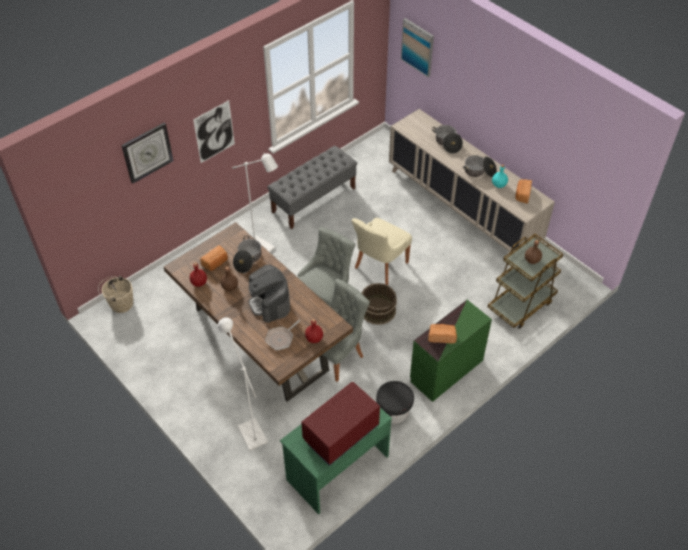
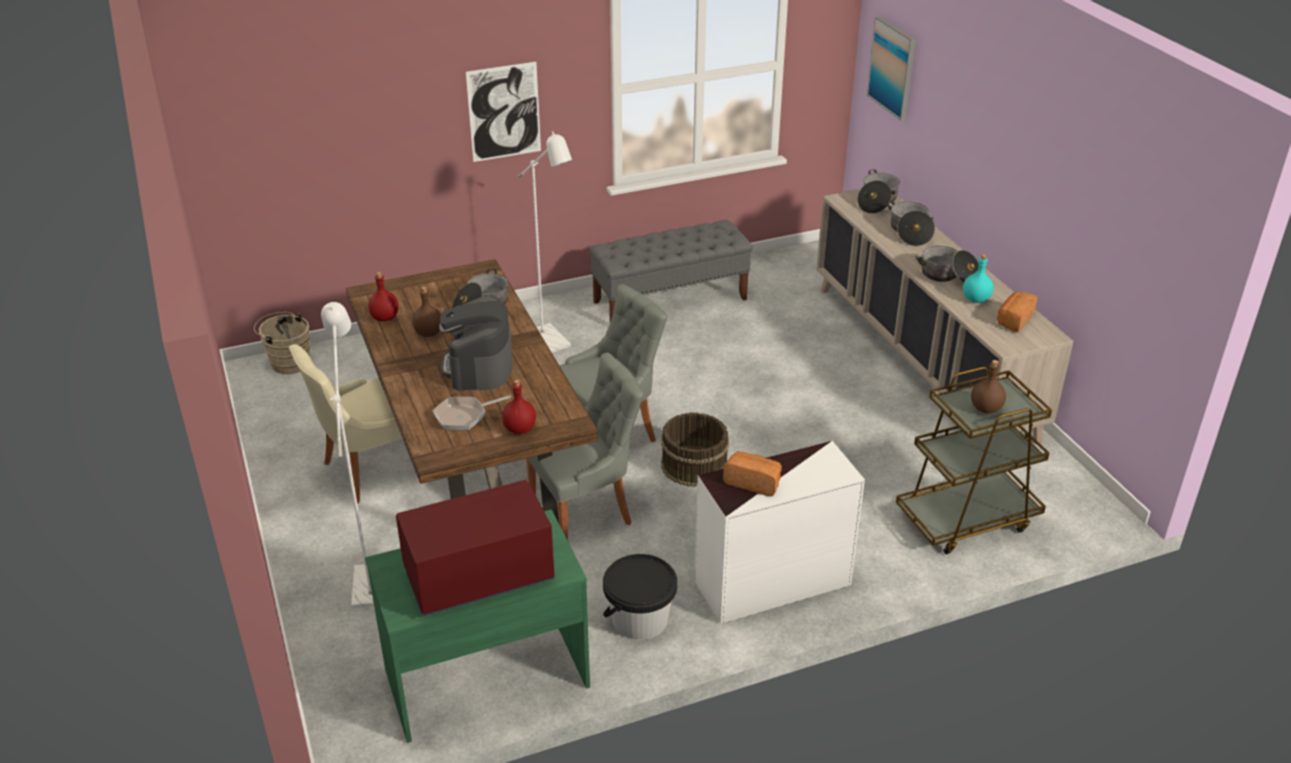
camera: 20 degrees right, 15 degrees down
(147, 152) = (375, 101): wall clock -> none
(216, 263) = (428, 300): bread -> none
(379, 266) = (731, 406): beige chair -> beige chair (369, 471)
(421, 123) = (877, 201): none -> cooking pot
(445, 370) = (771, 582): green dresser -> white dresser

